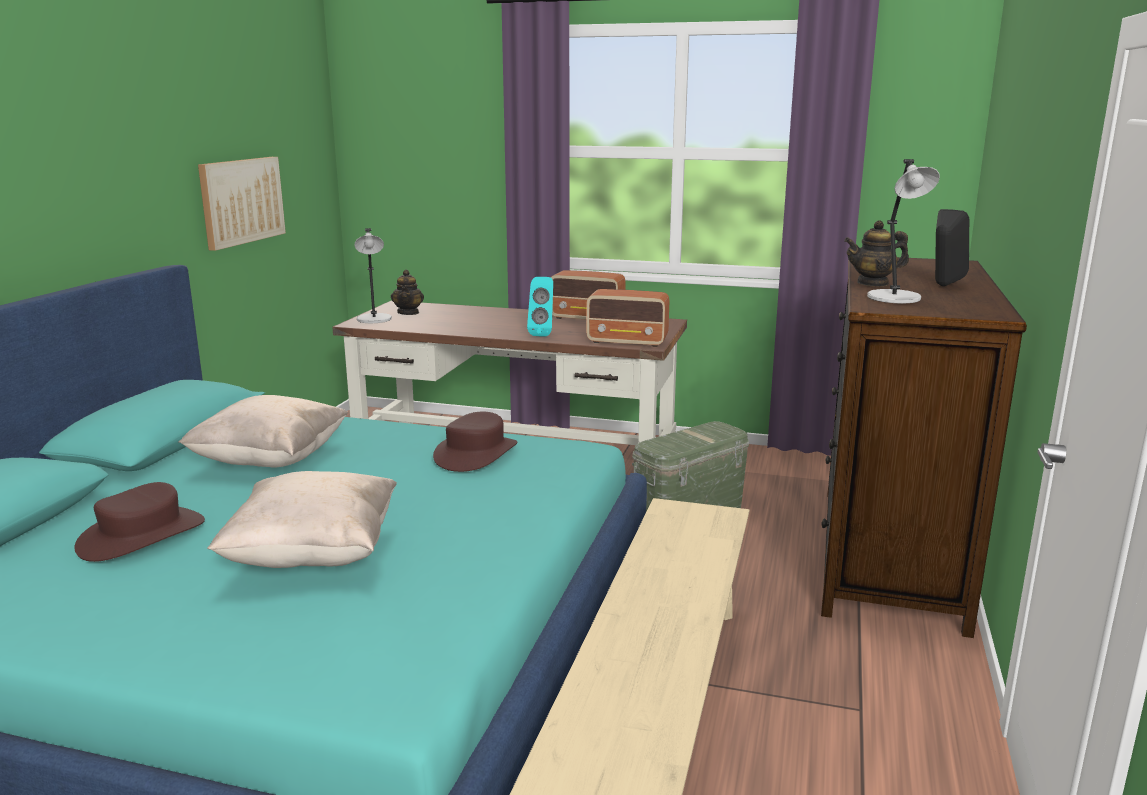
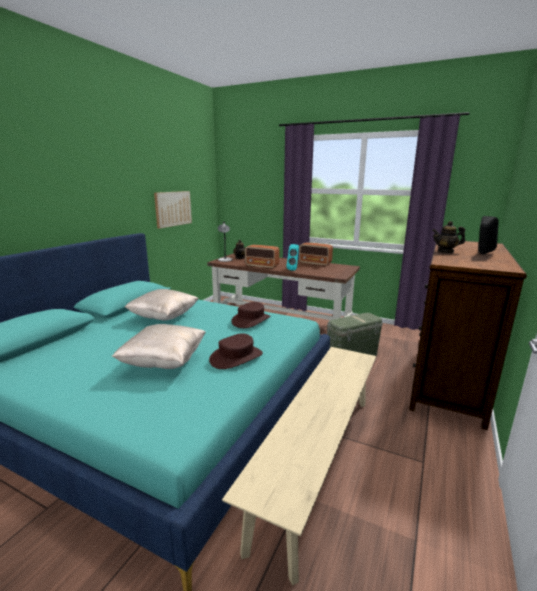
camera: 10 degrees right, 0 degrees up
(142, 535) = (98, 346): brown hat -> brown hat (236, 357)
(628, 342) = (330, 274): radio -> radio (262, 266)
(895, 298) = (456, 259): grey table lamp -> none

